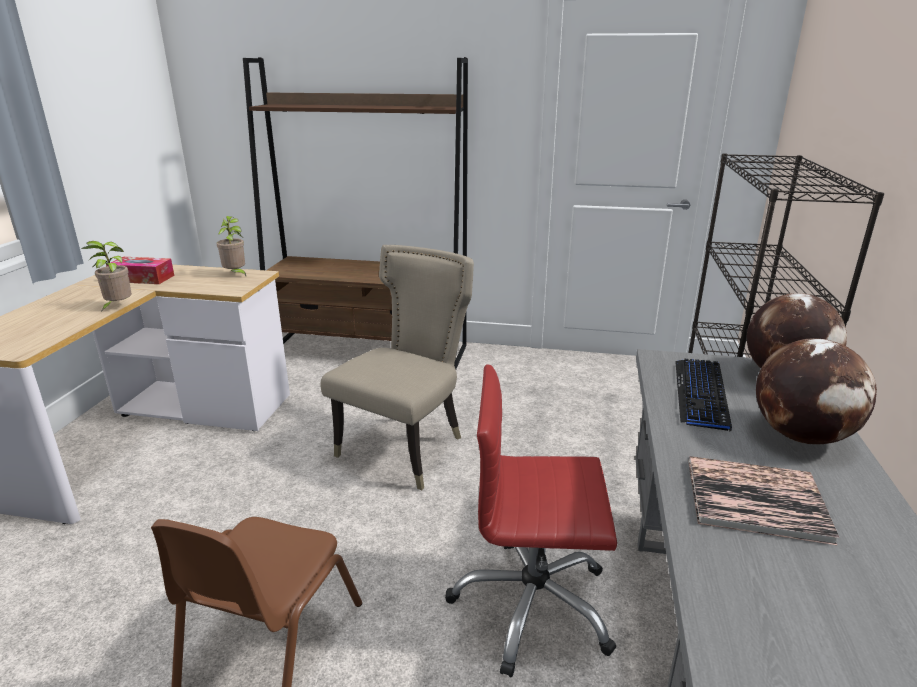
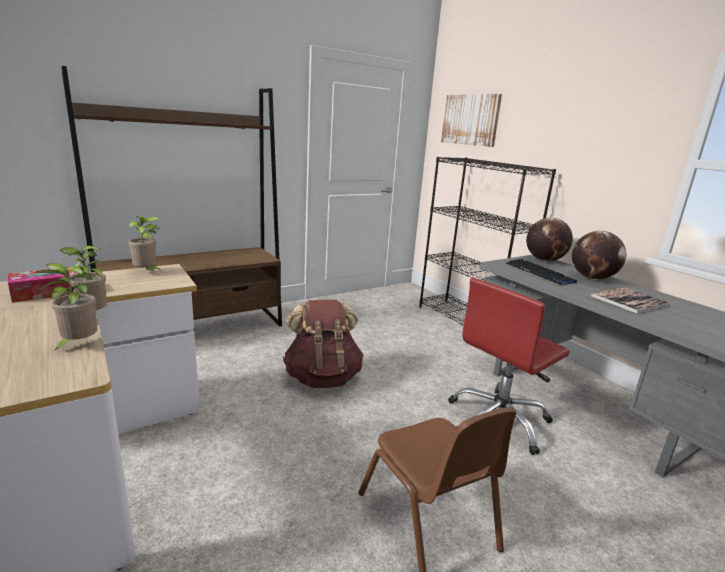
camera: 45 degrees left, 5 degrees down
(67, 327) = (78, 345): none -> potted plant
(407, 447) = (322, 377): beige chair -> brown backpack
(824, 81) = (470, 120): none -> picture

